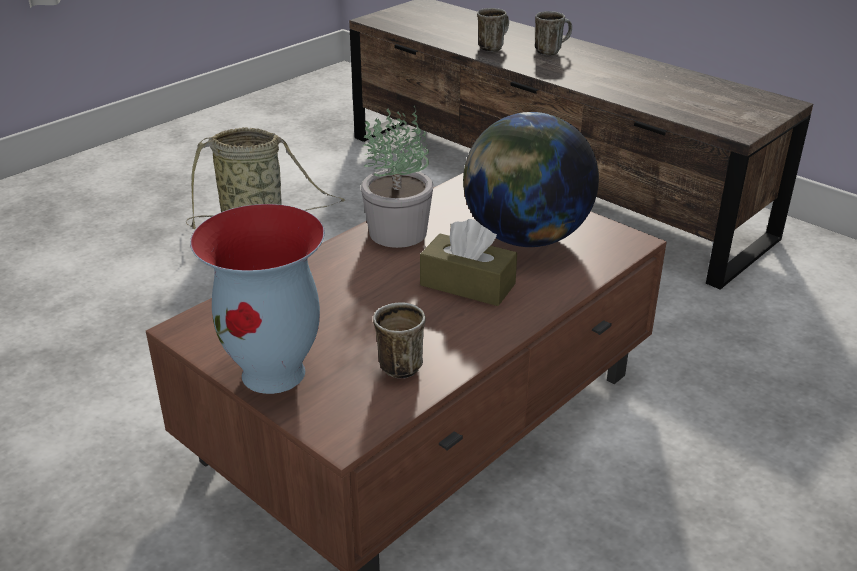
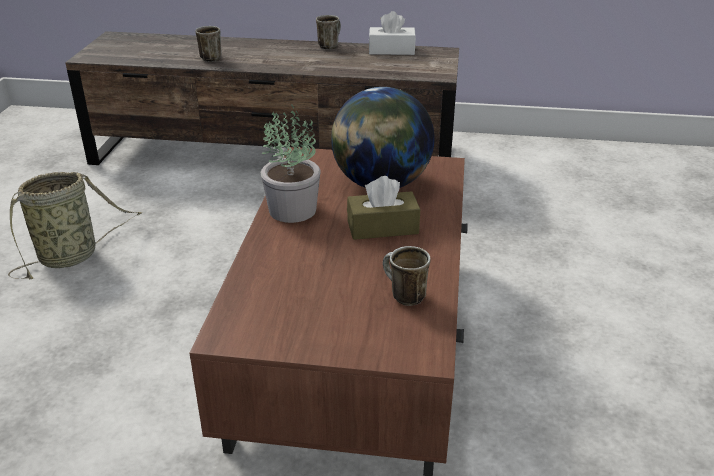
camera: 35 degrees left, 0 degrees up
(276, 373) = (331, 338): vase -> none
(551, 51) = (257, 51): mug -> mug (329, 45)
(714, 86) = (391, 50): none -> white tissue box

